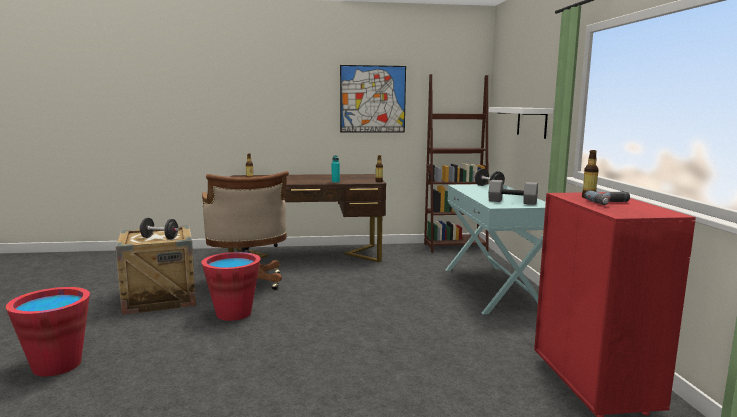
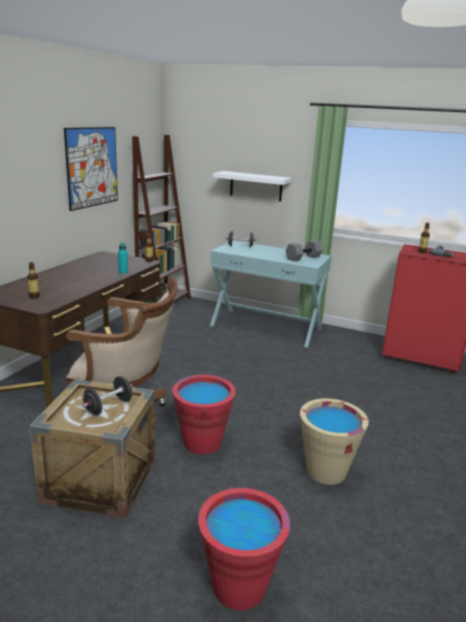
camera: 60 degrees left, 10 degrees up
(232, 370) = (326, 471): none -> beige bucket

